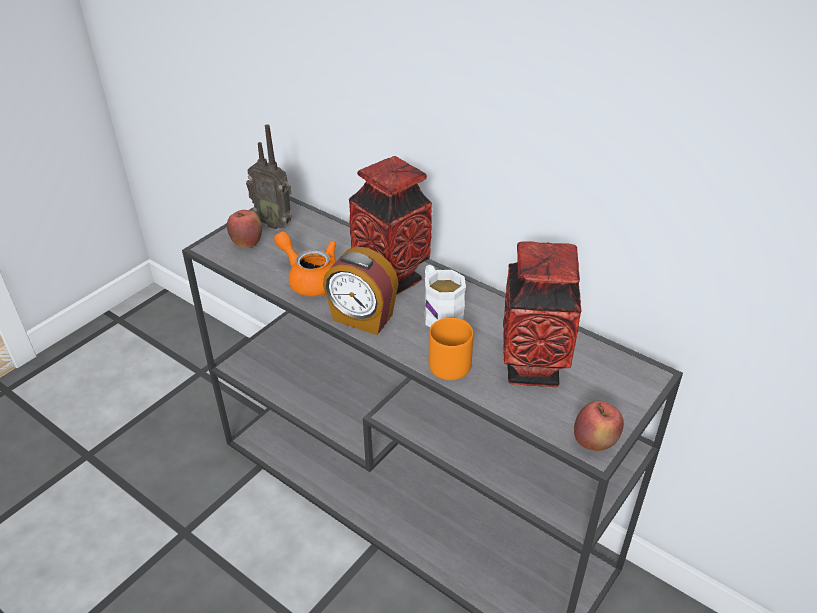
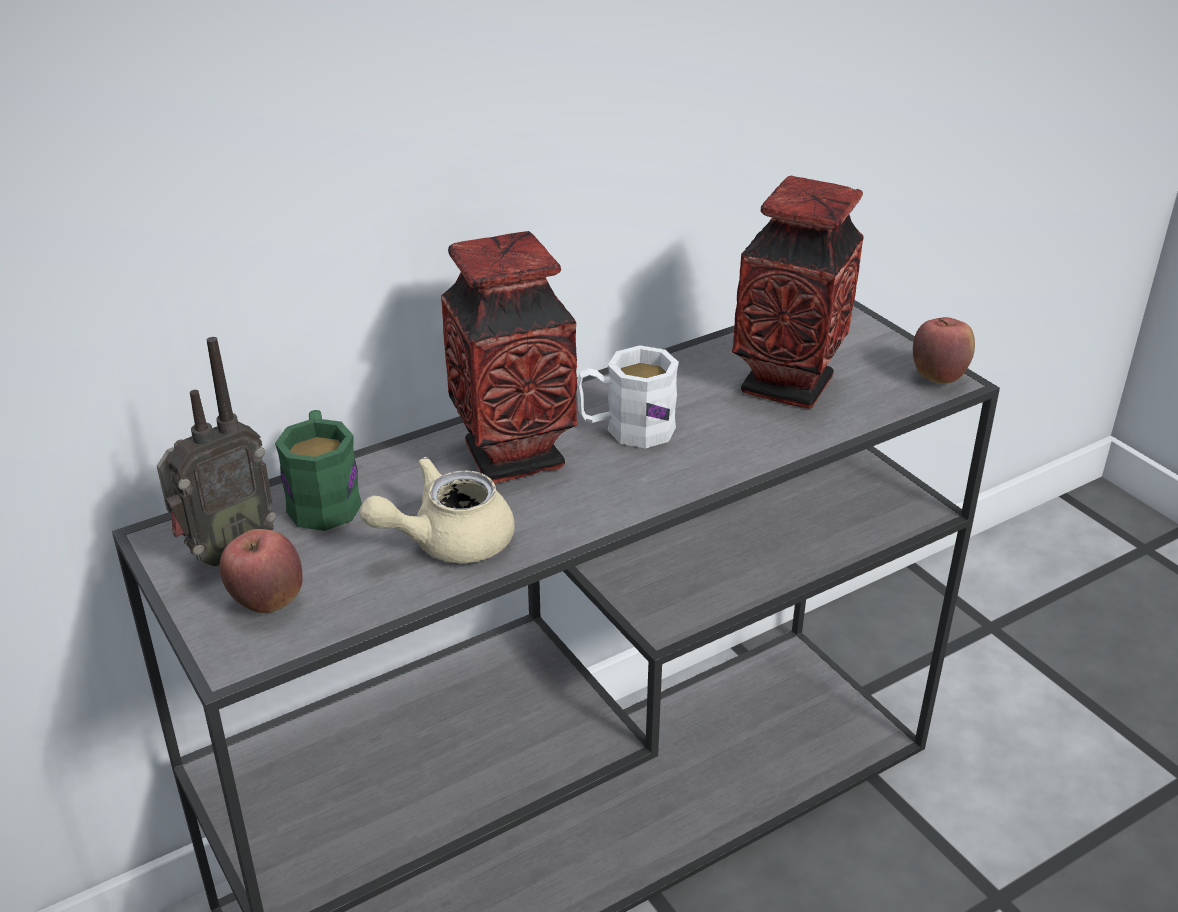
camera: 70 degrees left, 5 degrees down
(310, 279) = (447, 541): orange teapot -> beige teapot
(326, 234) = (324, 497): none -> green mug
(362, 319) = (597, 504): alarm clock -> none
(452, 362) = (745, 443): orange mug -> none

